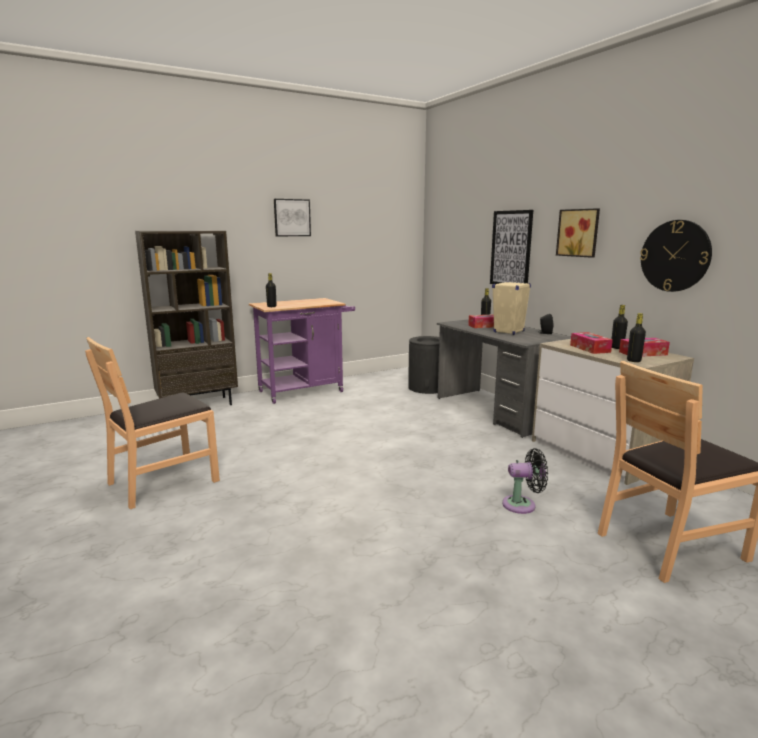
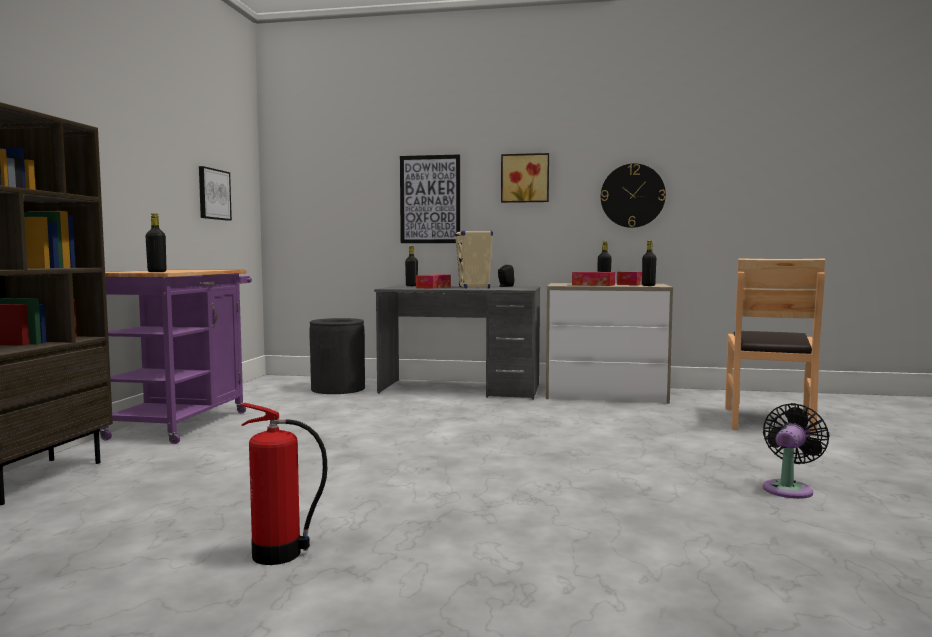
camera: 50 degrees left, 10 degrees down
(163, 481) = (280, 554): brown chair -> fire extinguisher
(292, 217) = (132, 132): picture -> picture (213, 194)
(522, 505) = (658, 432): black fan -> black fan (789, 488)

